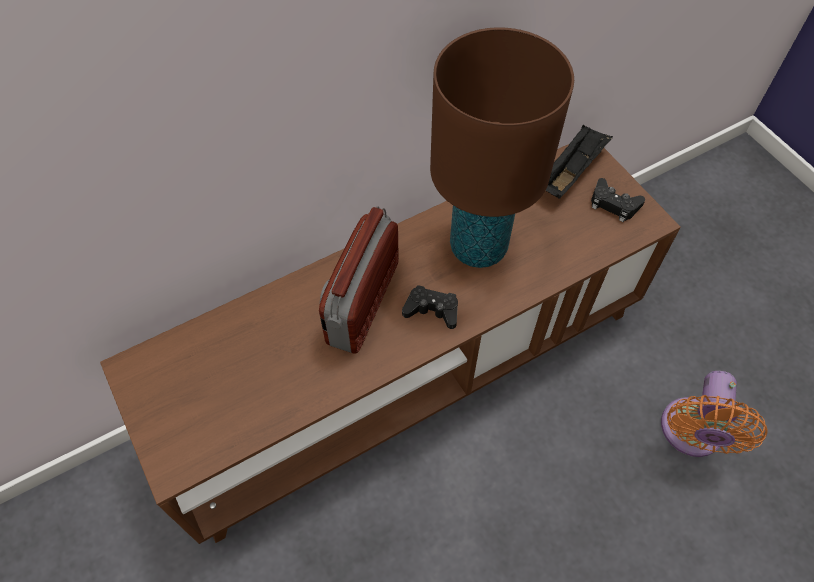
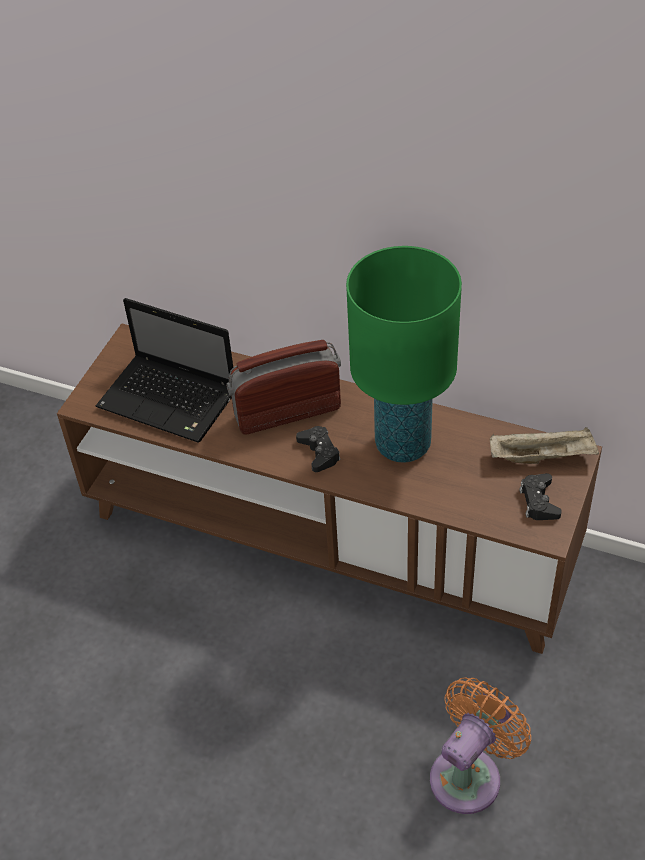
camera: 55 degrees right, 10 degrees down
(251, 385) = (170, 400): none -> laptop
(478, 247) = (403, 444): brown table lamp -> green table lamp
(571, 171) = (543, 456): black tray -> beige tray
(691, 434) = (470, 774): orange fan -> orange fan turned 150 degrees clockwise

